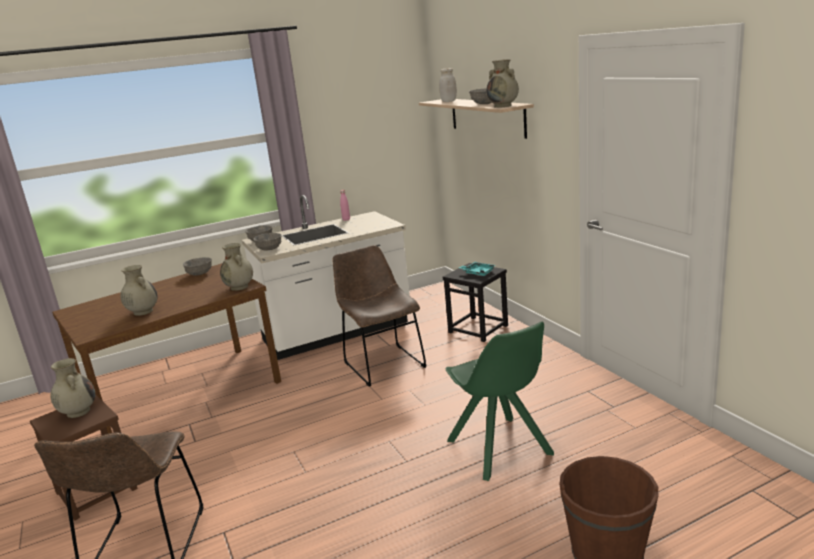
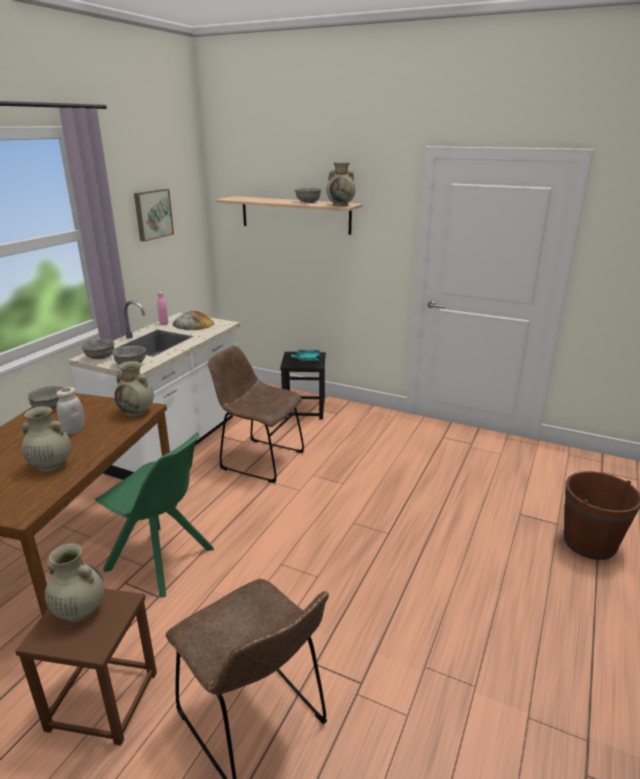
camera: 40 degrees left, 5 degrees up
(357, 118) = (152, 214): none -> picture
(366, 222) = (193, 324): none -> bread
(448, 101) = (253, 199): white jar -> white jar (74, 430)
(500, 449) = (441, 498): green chair -> green chair (162, 560)

